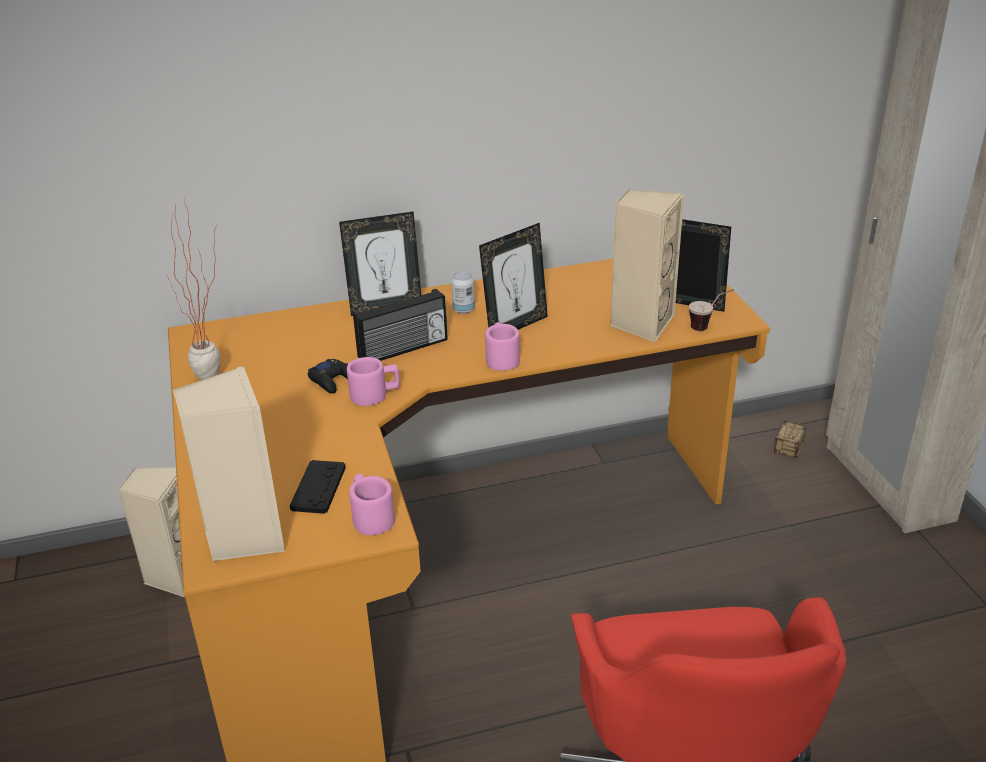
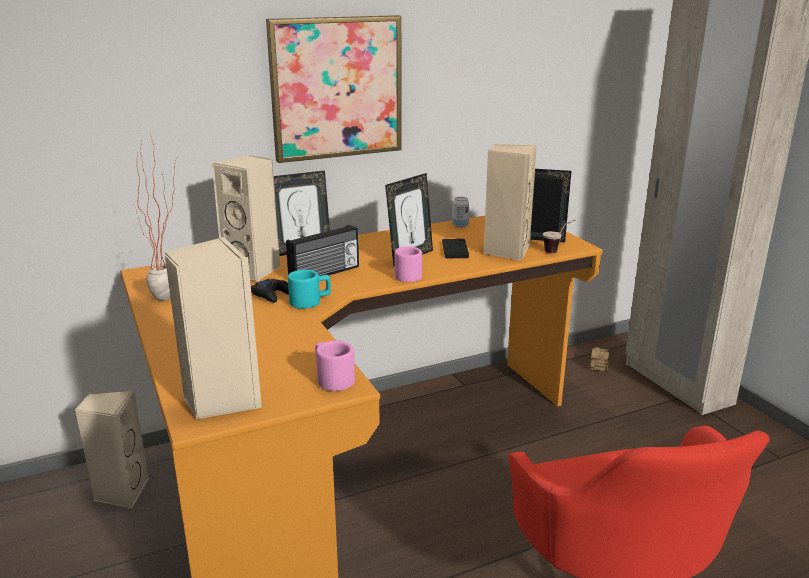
camera: 10 degrees left, 10 degrees down
(318, 488) = (280, 363): black game controller -> black game controller (455, 249)
(321, 339) = (254, 270): none -> beige speaker
(375, 395) = (310, 301): pink mug -> turquoise mug
(431, 103) = (336, 88): none -> picture
(464, 309) = (365, 249): can -> can (460, 225)

